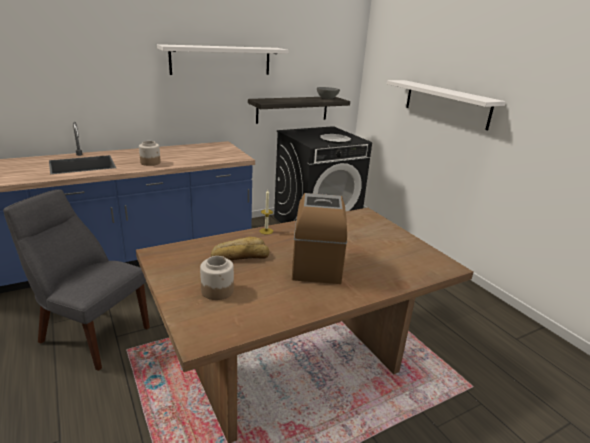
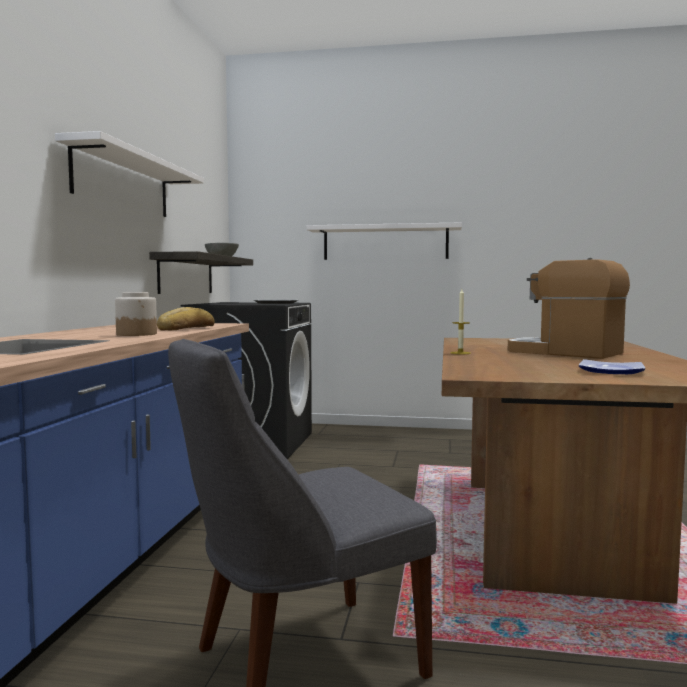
camera: 50 degrees left, 20 degrees down
(217, 290) = (609, 371): jar -> plate
(240, 256) = (520, 361): bread -> bread (184, 329)

